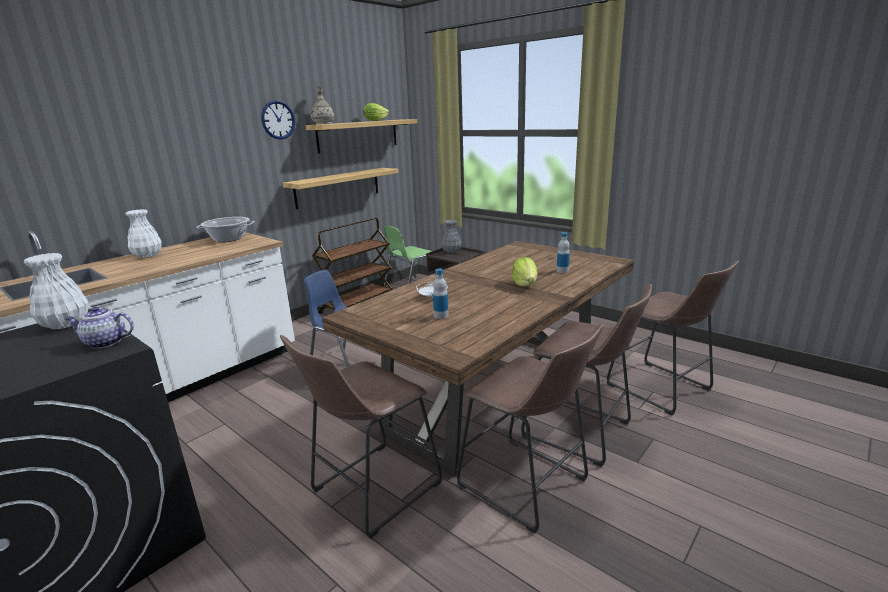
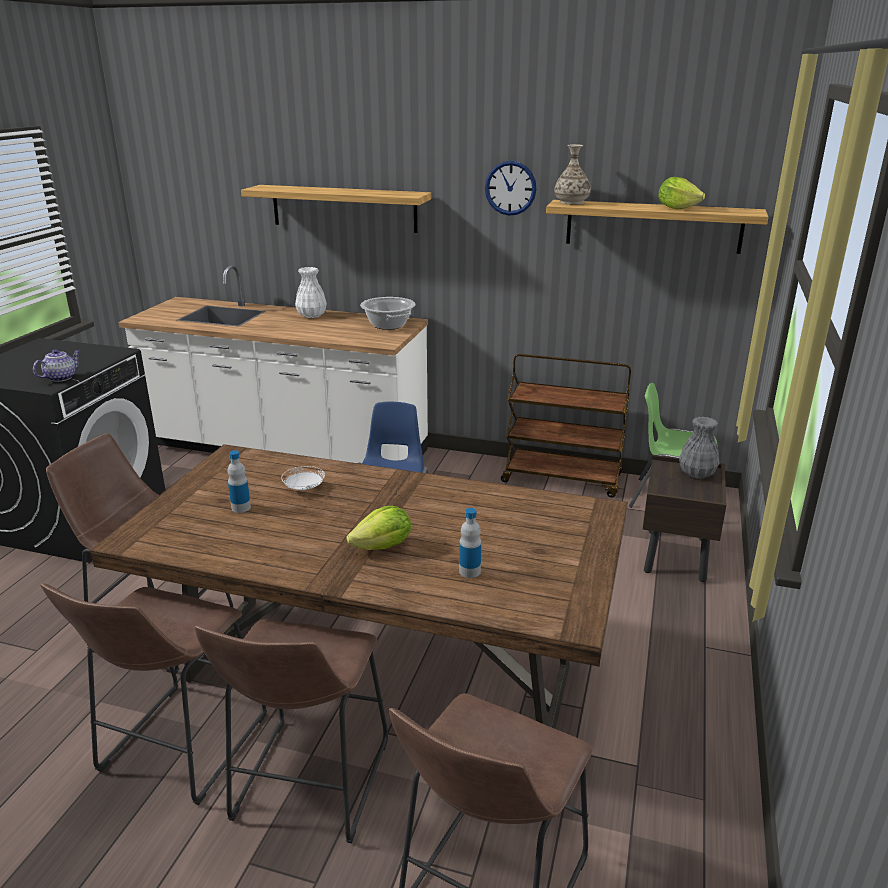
camera: 65 degrees right, 5 degrees up
(65, 324) = (102, 353): white vase -> none
(104, 343) = (61, 377): teapot -> teapot turned 60 degrees clockwise
(338, 187) = (592, 300): shelf -> shelf (344, 208)

